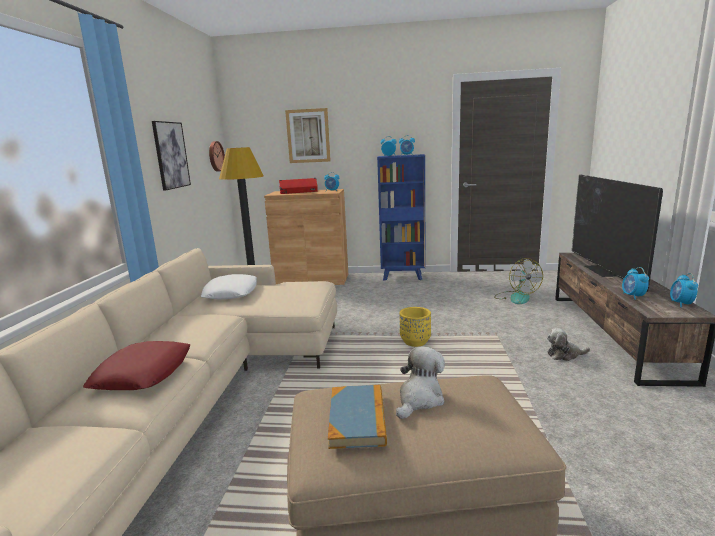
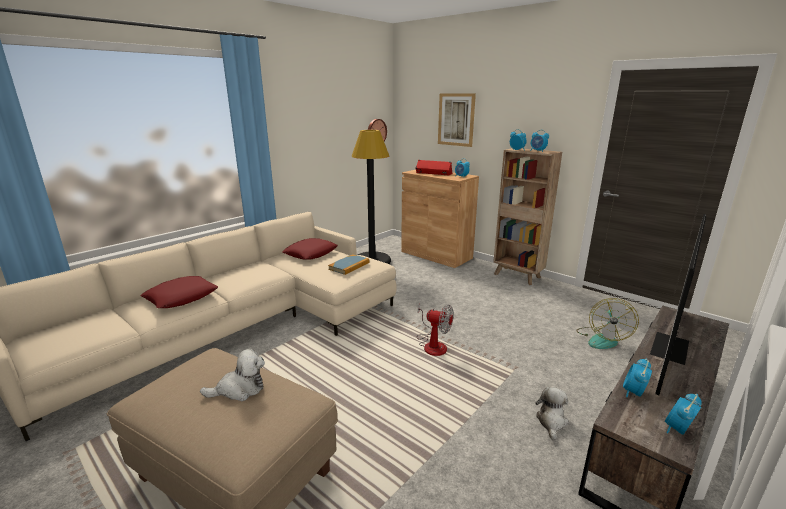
camera: 35 degrees right, 5 degrees up
(171, 155) = (316, 133): picture -> none
(231, 292) = (311, 253): white pillow -> red pillow
(357, 418) = (188, 382): book -> book (349, 266)
(403, 276) = (518, 276): blue bookcase -> brown bookcase
(415, 342) = (432, 344): yellow planter -> fan
(564, 355) = (551, 421): plush toy -> plush toy turned 75 degrees clockwise

